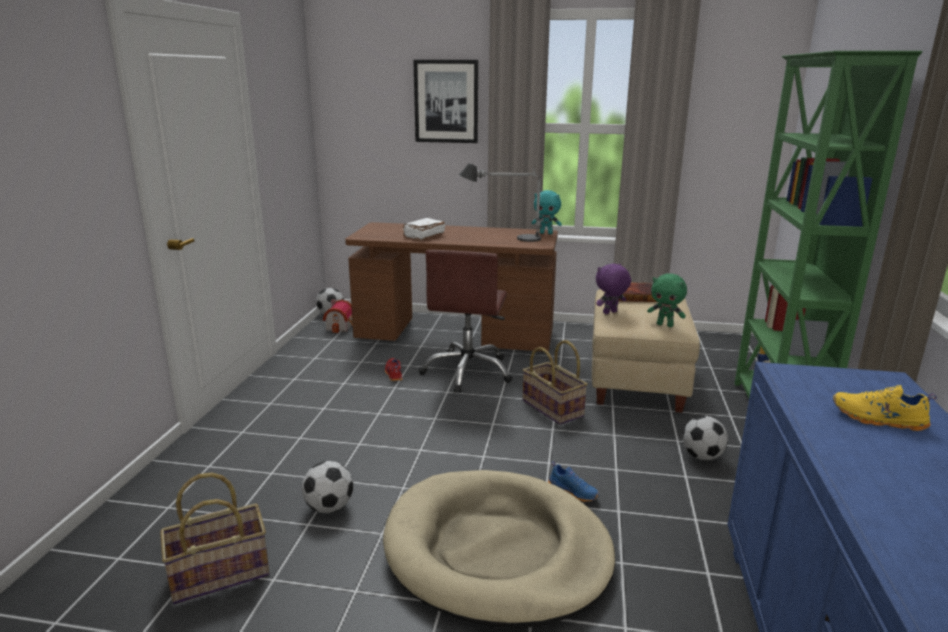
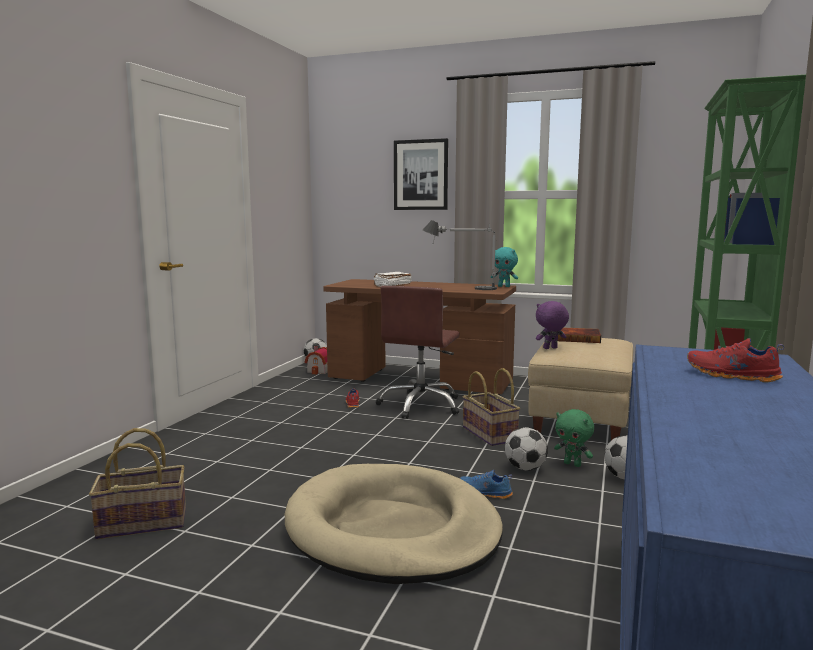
camera: 10 degrees right, 10 degrees down
(329, 507) = (255, 487): football -> football (525, 468)
(573, 491) = (484, 493): blue shoe -> blue shoe turned 150 degrees clockwise
(665, 325) = (599, 357): green plush toy -> green plush toy (573, 464)
(878, 420) = (731, 376): yellow shoe -> red shoe

